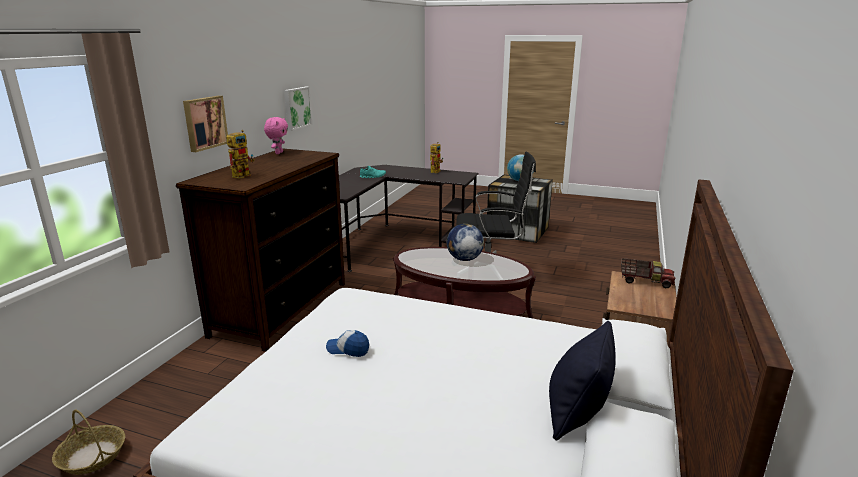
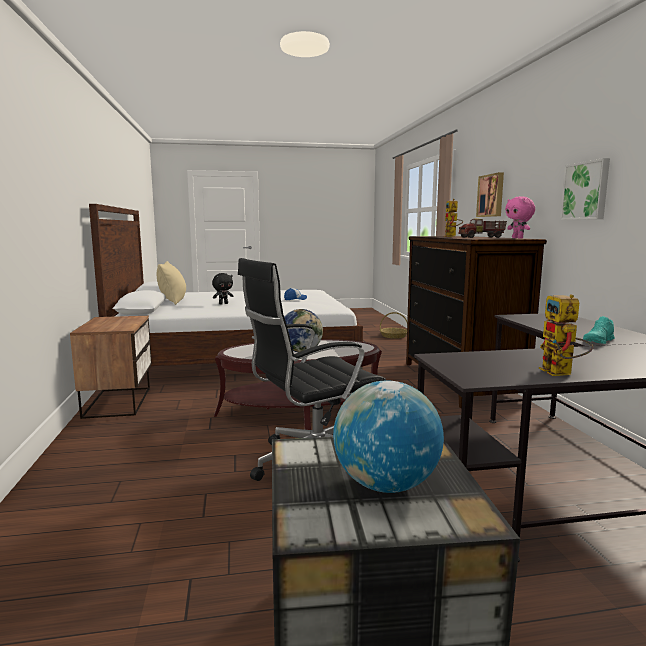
camera: 150 degrees right, 10 degrees down
(484, 361) = (223, 303): none -> black plush toy
(576, 414) = (173, 301): black pillow -> beige pillow
(645, 281) = (103, 328): toy truck -> toy truck (482, 237)

